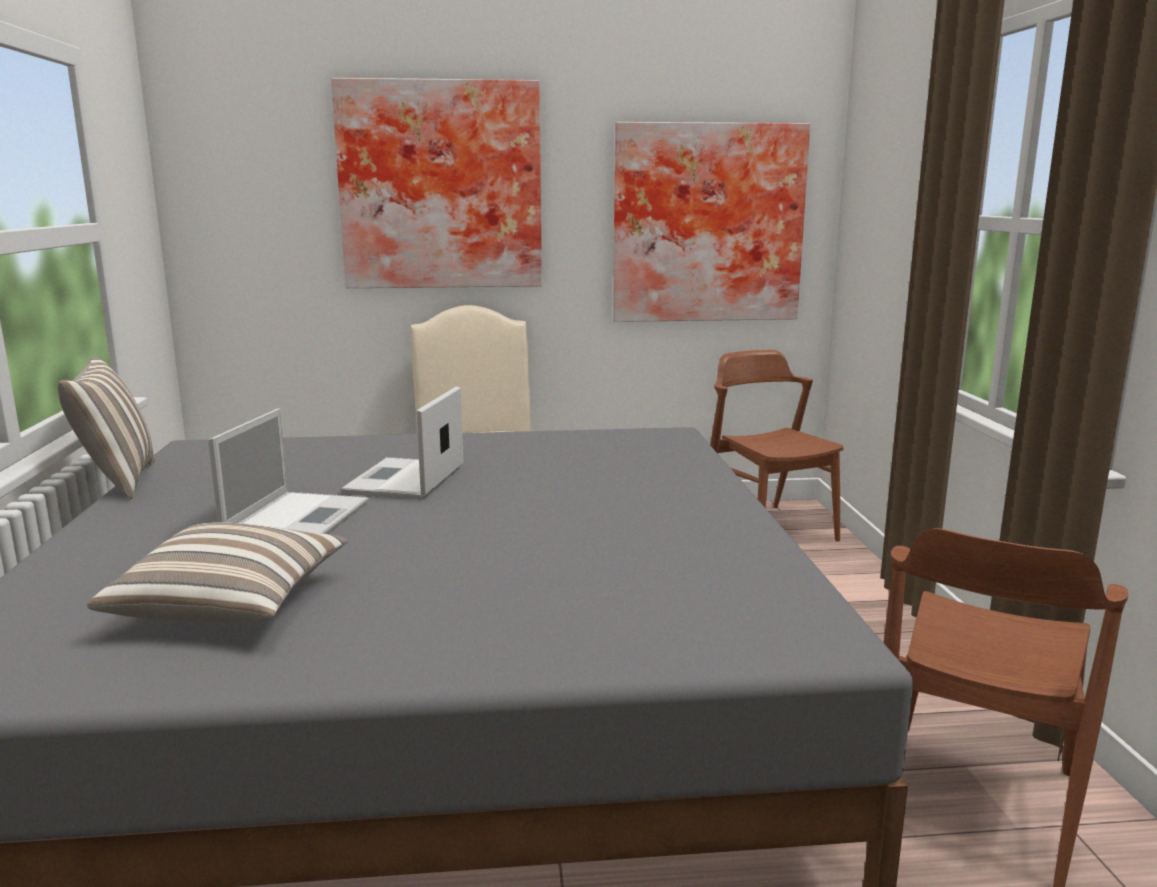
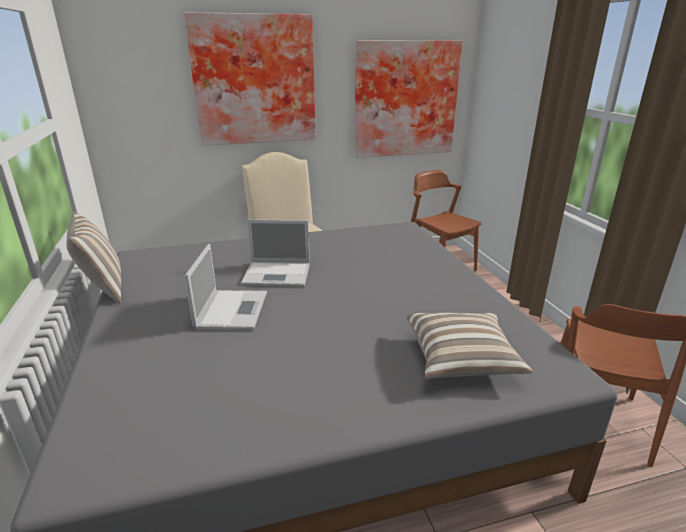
camera: 10 degrees left, 10 degrees up
(232, 605) = (231, 384): pillow -> pillow (461, 359)
(405, 480) = (278, 274): laptop -> laptop turned 90 degrees counterclockwise

